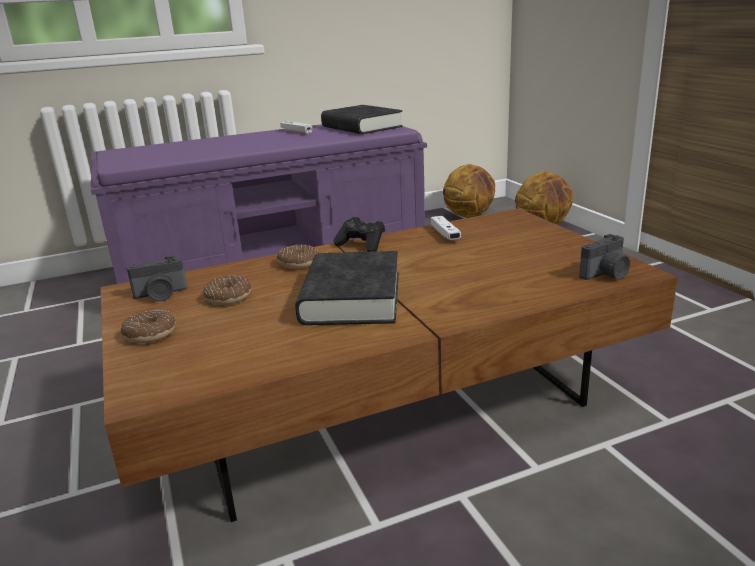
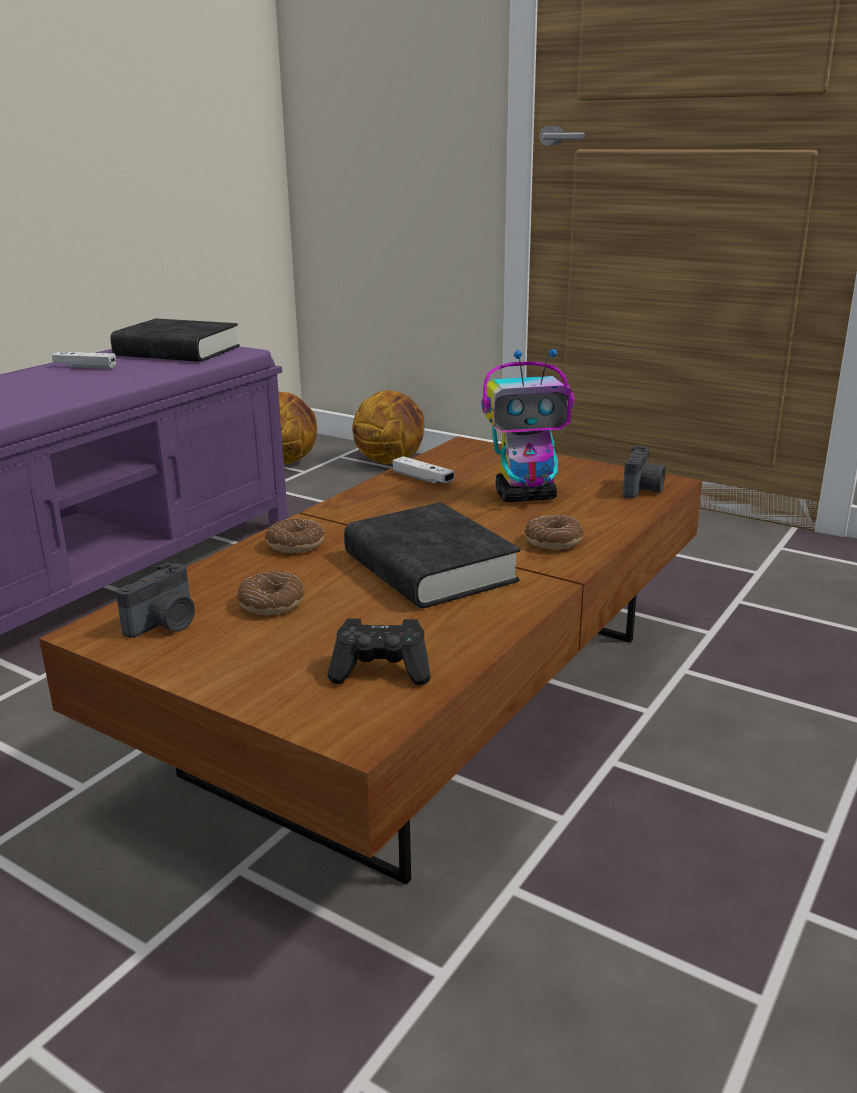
camera: 35 degrees left, 0 degrees up
(150, 334) = (241, 670): donut -> donut (553, 541)
(362, 245) = (343, 509): black game controller -> black game controller (381, 671)
(500, 261) = (526, 496): none -> toy robot

